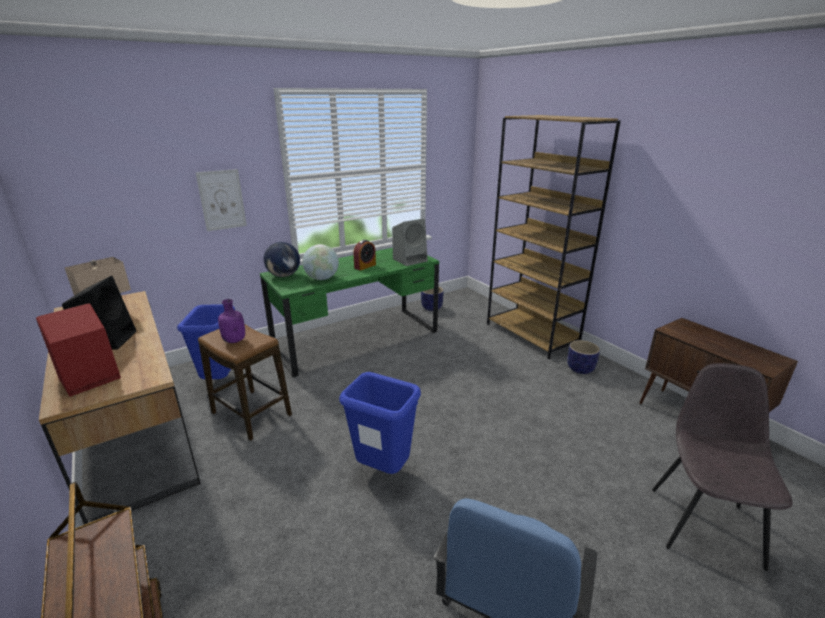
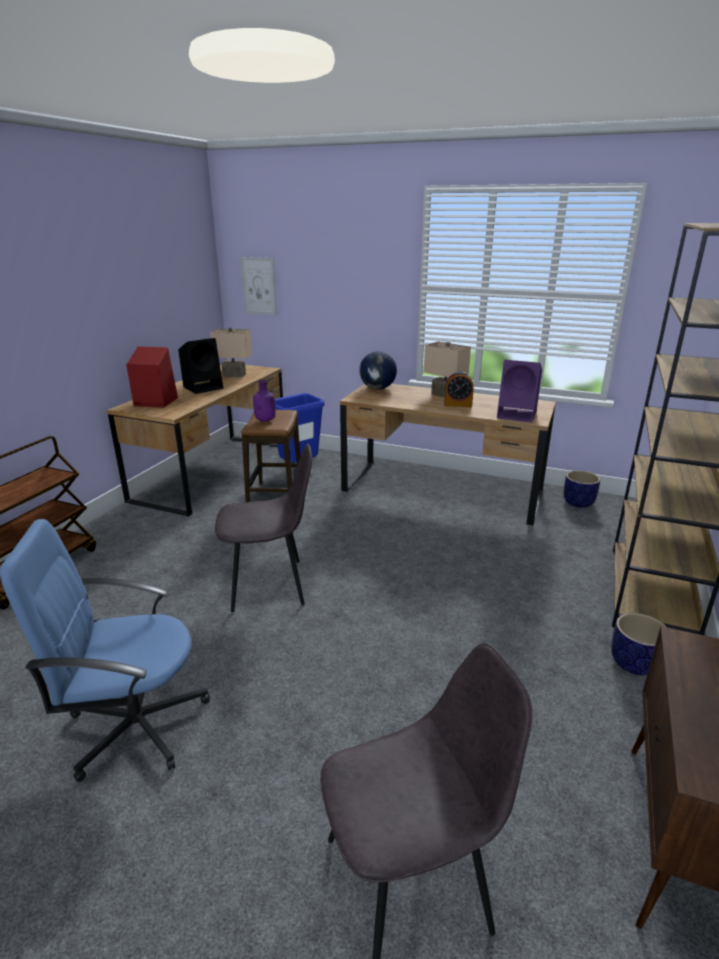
camera: 55 degrees right, 0 degrees up
(222, 200) = (356, 300): picture -> picture (259, 286)
(322, 279) = (397, 400): globe -> none
(340, 263) = (443, 395): none -> beige table lamp
(357, 339) = (441, 491): green desk -> brown desk
(383, 471) = (270, 585): blue trash can -> grey chair
(410, 260) = (518, 415): grey speaker -> purple speaker

